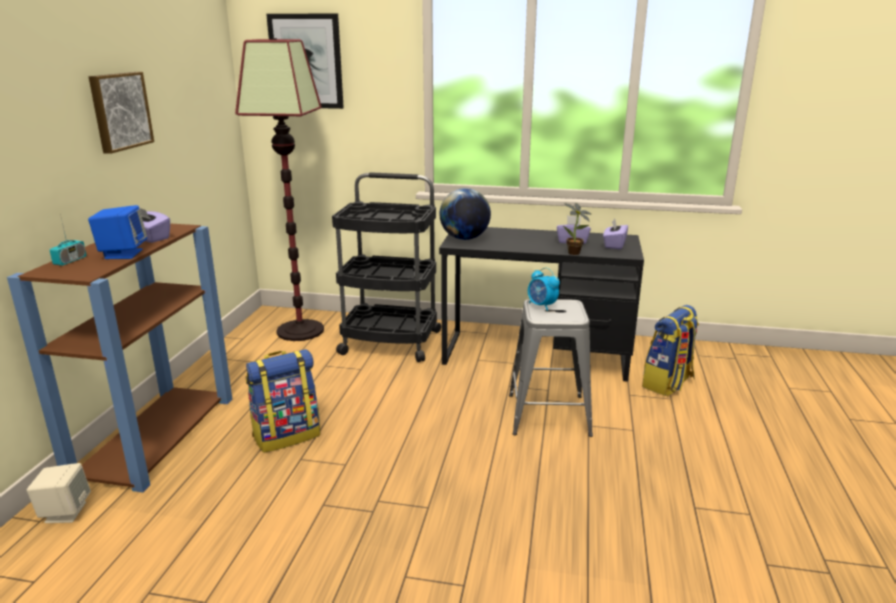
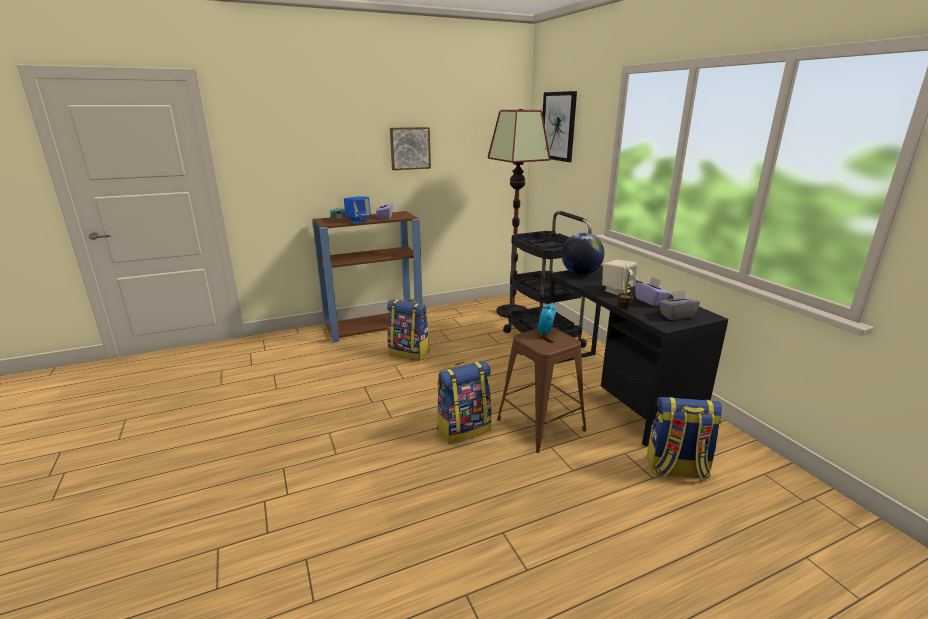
camera: 55 degrees right, 0 degrees up
(65, 512) = (307, 335): beige speaker -> beige speaker (617, 290)
(510, 463) = (463, 429): none -> backpack
(548, 415) = (541, 425): grey stool -> brown stool
(614, 245) = (676, 316): purple tissue box -> grey tissue box

